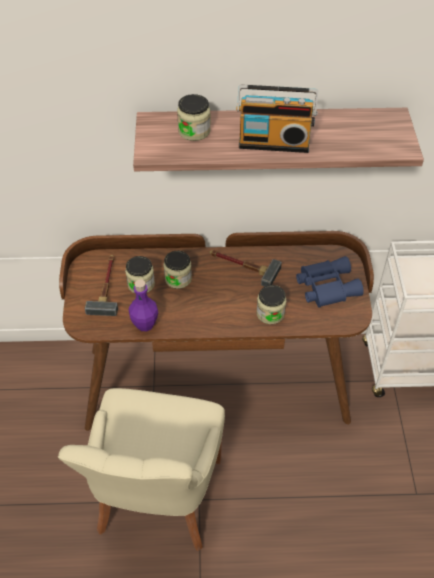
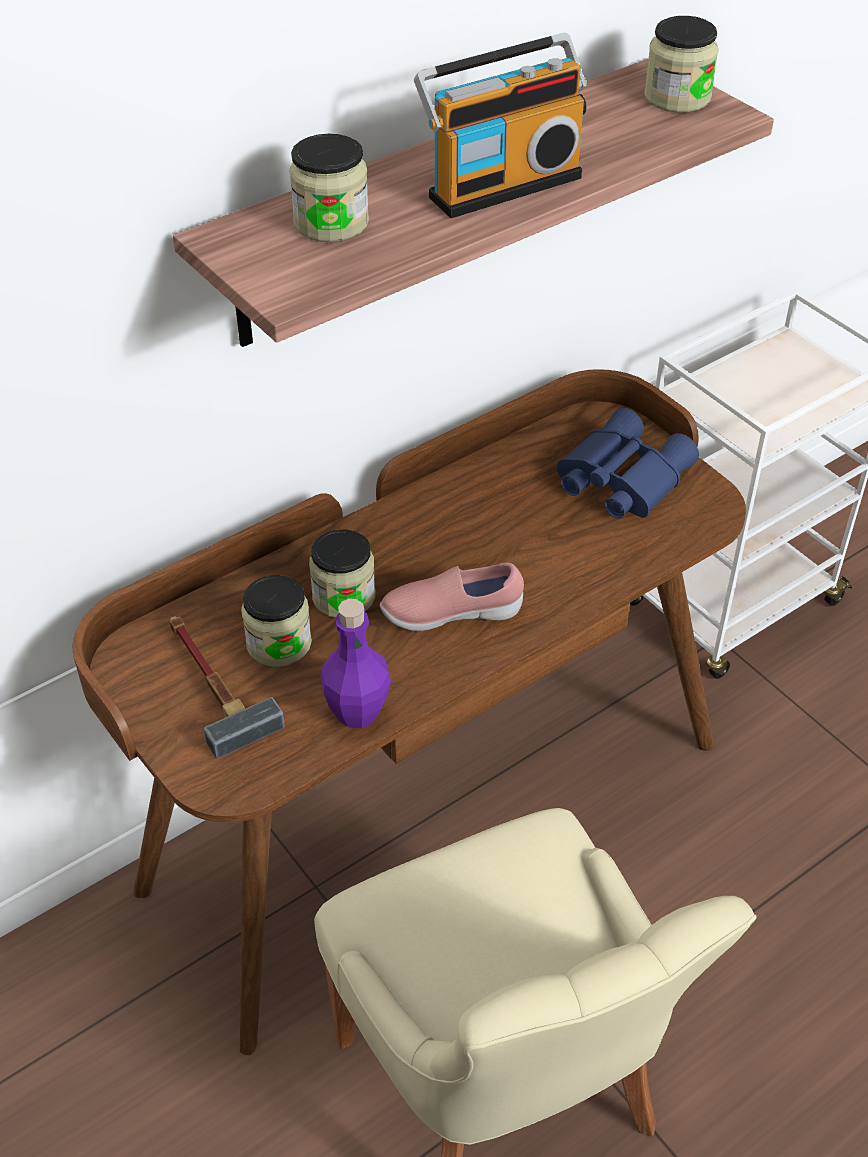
camera: 35 degrees left, 5 degrees down
(210, 306) = (451, 613): none -> pink shoe
(242, 266) = (444, 517): hammer -> none
(270, 313) = (571, 570): jar -> jar (677, 97)

